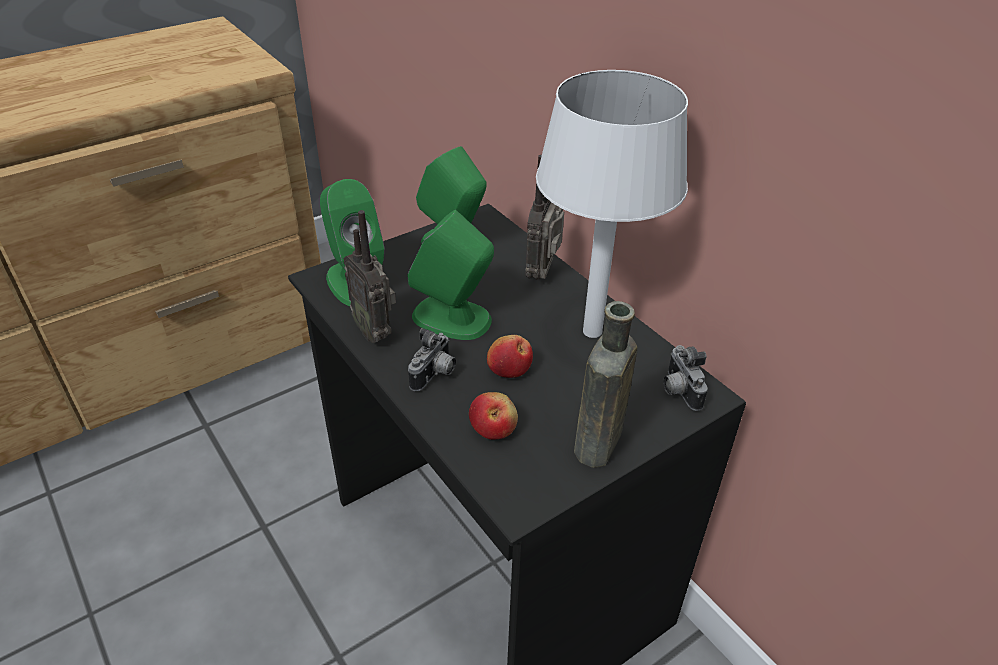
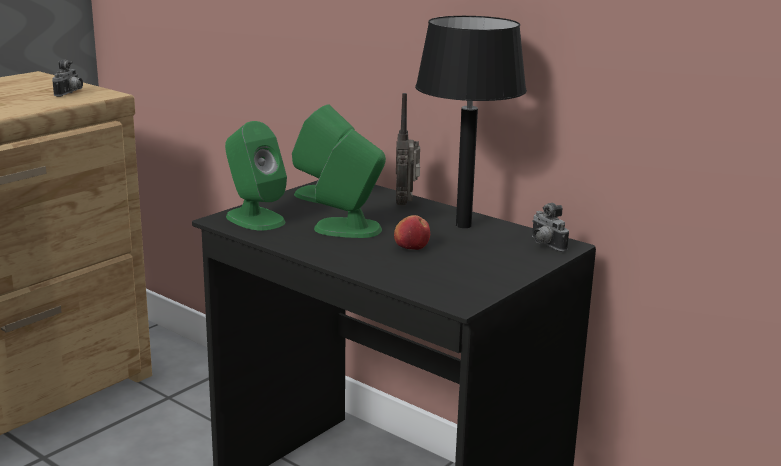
camera: 15 degrees left, 20 degrees down
(375, 331) = (290, 240): radio -> none
(435, 375) = (354, 255): camera -> camera (70, 93)
(493, 428) = (418, 273): apple -> none
(593, 332) = (464, 225): white table lamp -> black table lamp
(596, 447) = (501, 274): brown bottle -> none

